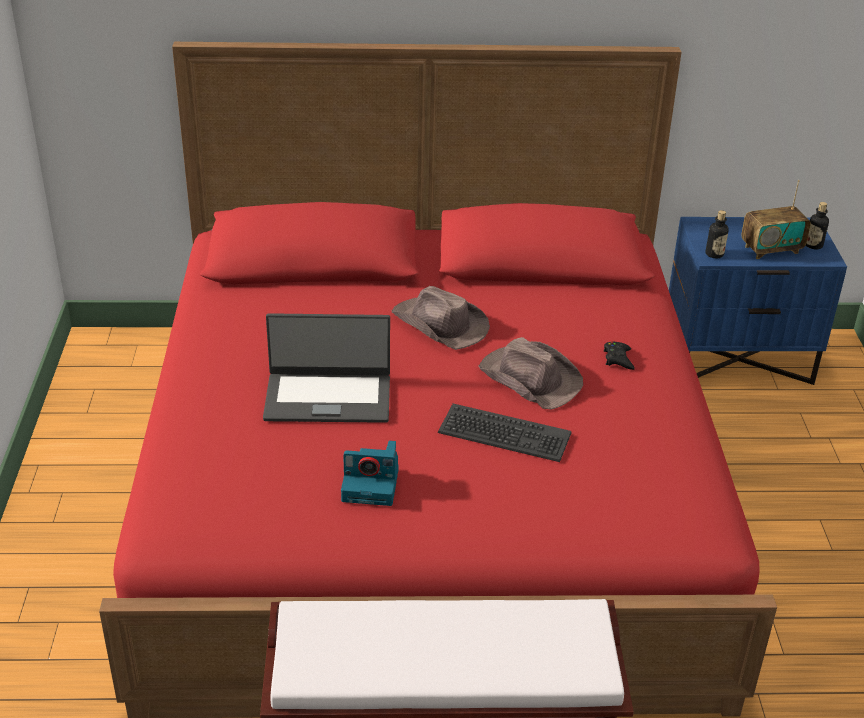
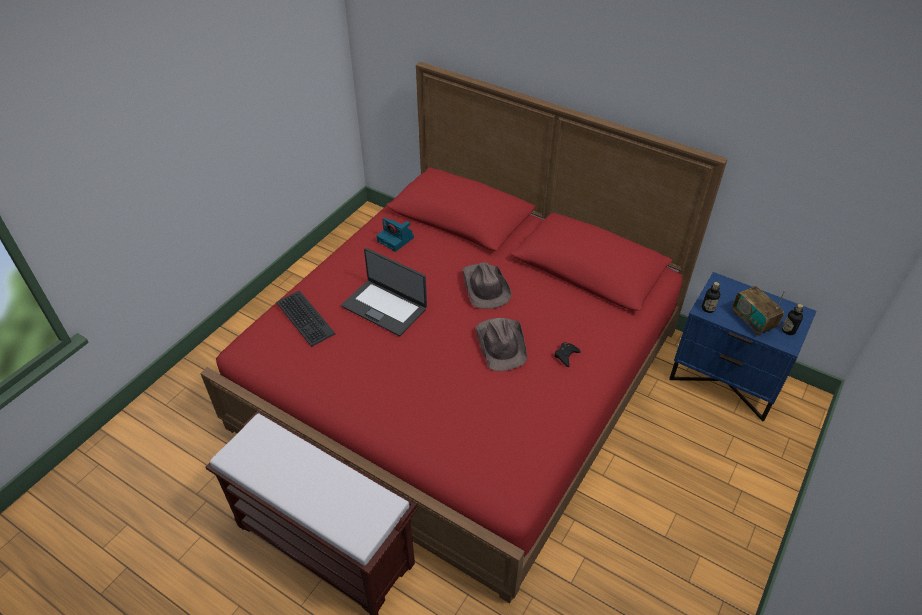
camera: 35 degrees right, 10 degrees up
(372, 485) = (358, 370): camera -> camera (396, 239)
(504, 434) = (453, 373): keyboard -> keyboard (304, 318)
(771, 249) = (752, 321): radio -> radio turned 45 degrees clockwise

